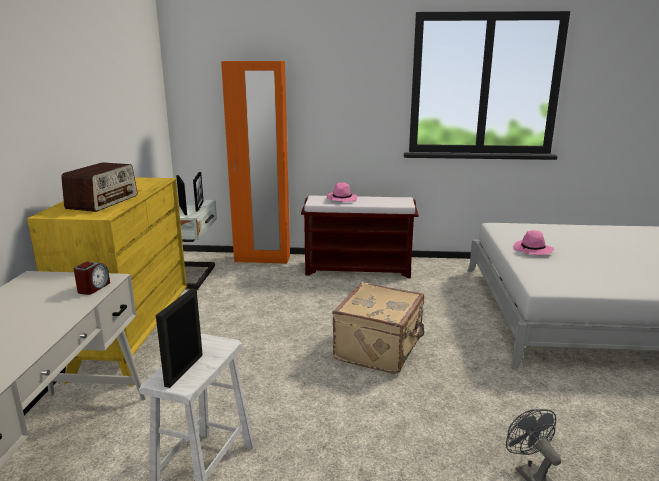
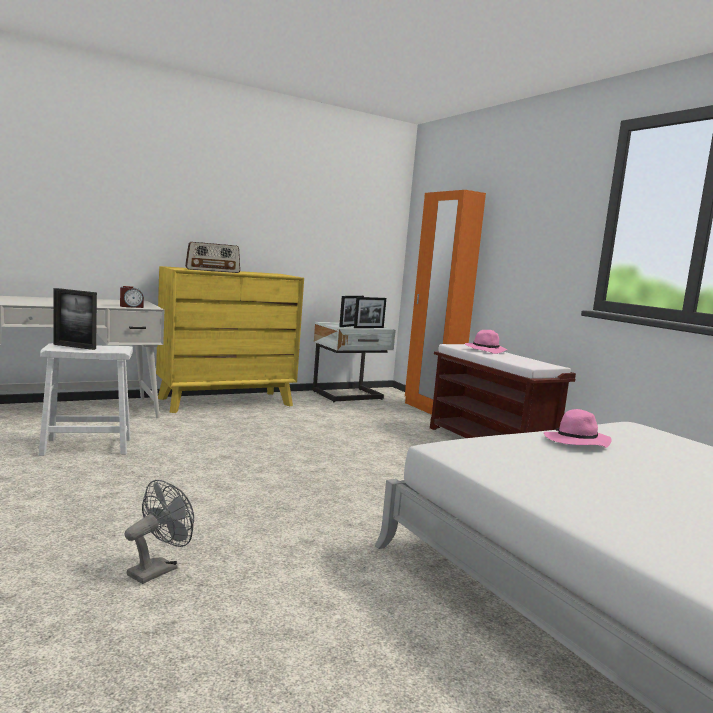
camera: 55 degrees right, 10 degrees down
(184, 370) = (74, 346): picture frame -> picture frame turned 150 degrees counterclockwise
(380, 349) = (325, 475): beige suitcase -> none

